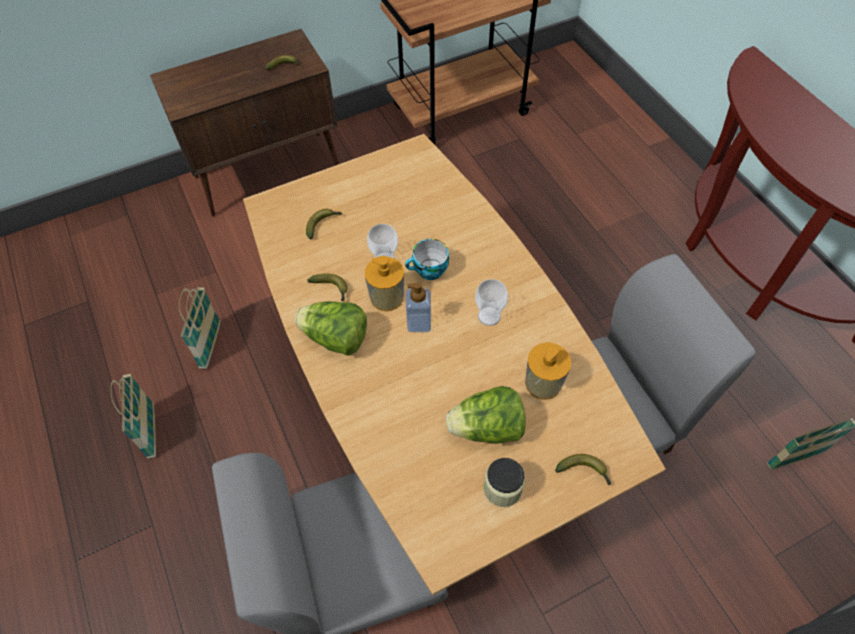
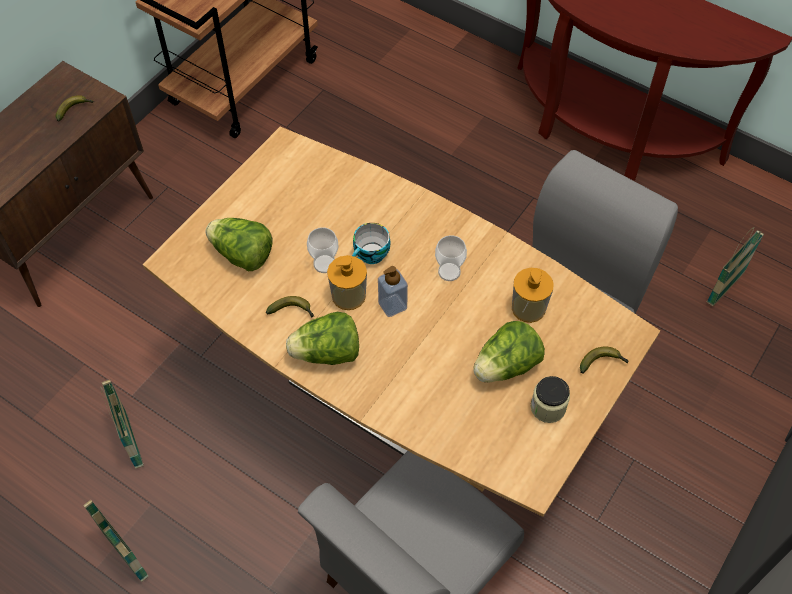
camera: 30 degrees left, 0 degrees up
(323, 224) = (242, 255): banana -> lettuce

